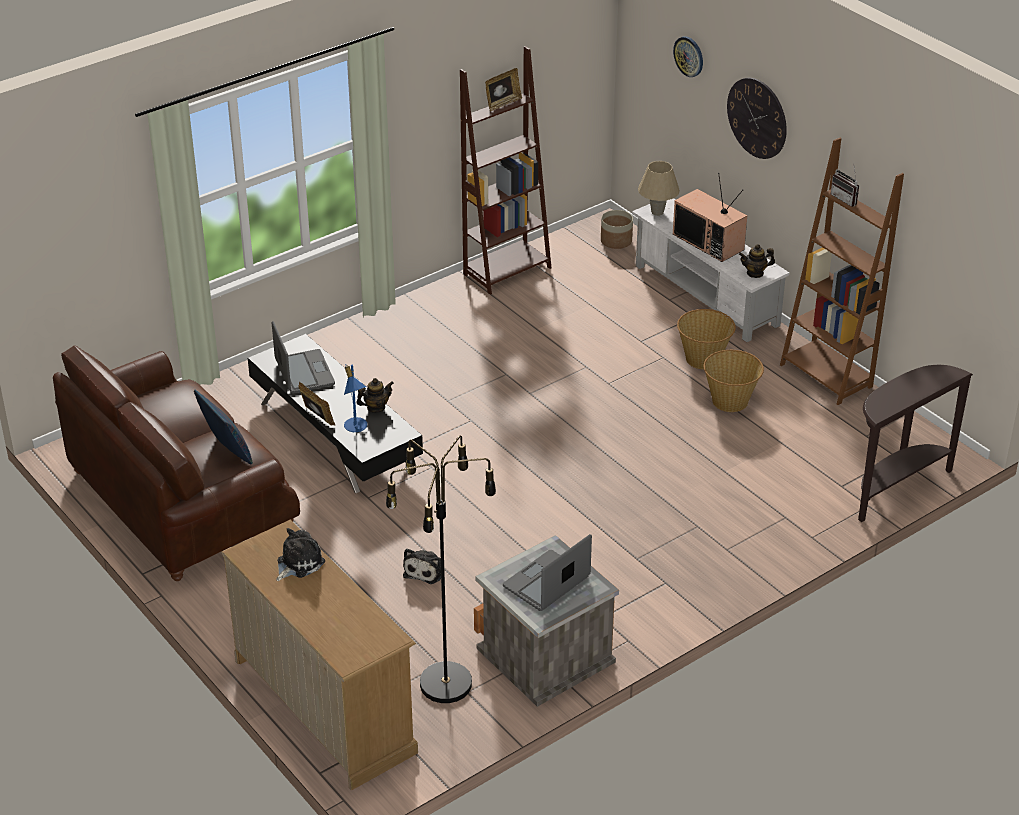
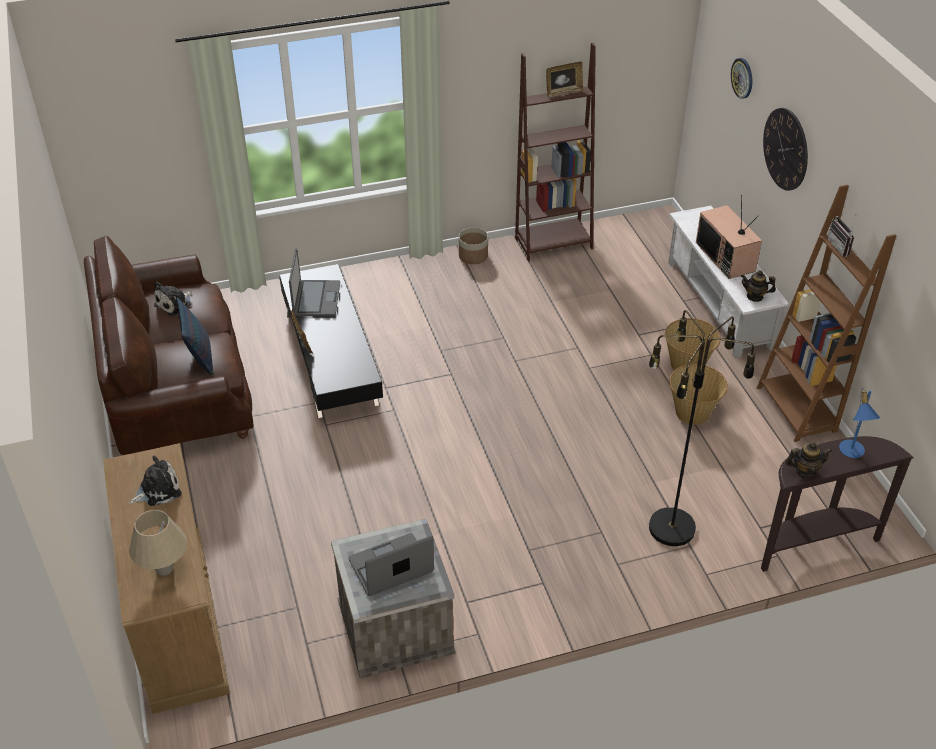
camera: 20 degrees right, 5 degrees up
(356, 428) = (330, 360): blue table lamp -> blue table lamp (852, 452)
(376, 407) = (357, 346): teapot -> teapot (804, 470)
(425, 570) = (335, 508): plush toy -> plush toy (175, 304)
(445, 683) = (292, 628): floor lamp -> floor lamp (671, 527)
(616, 241) = (662, 236): planter -> planter (473, 256)
(657, 212) = (692, 219): beige table lamp -> beige table lamp (164, 569)

